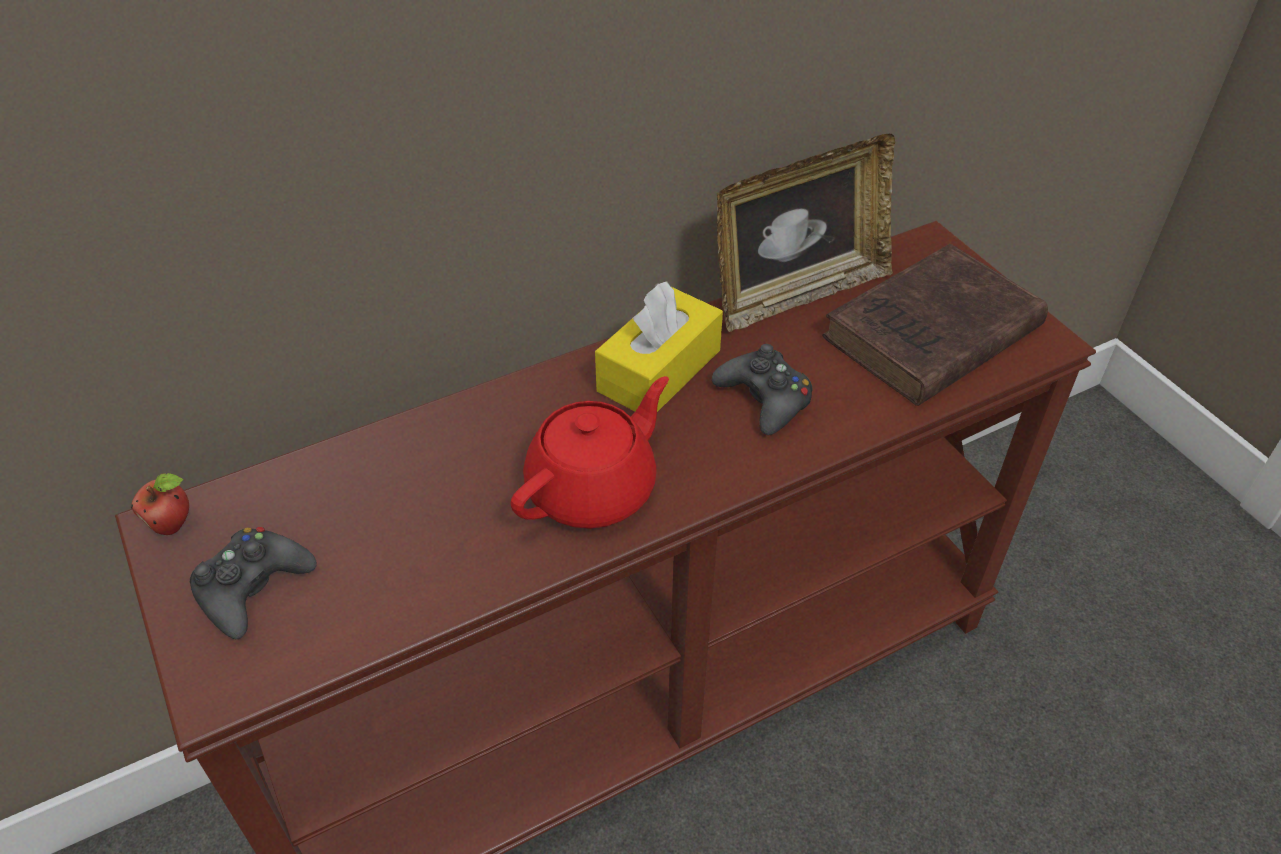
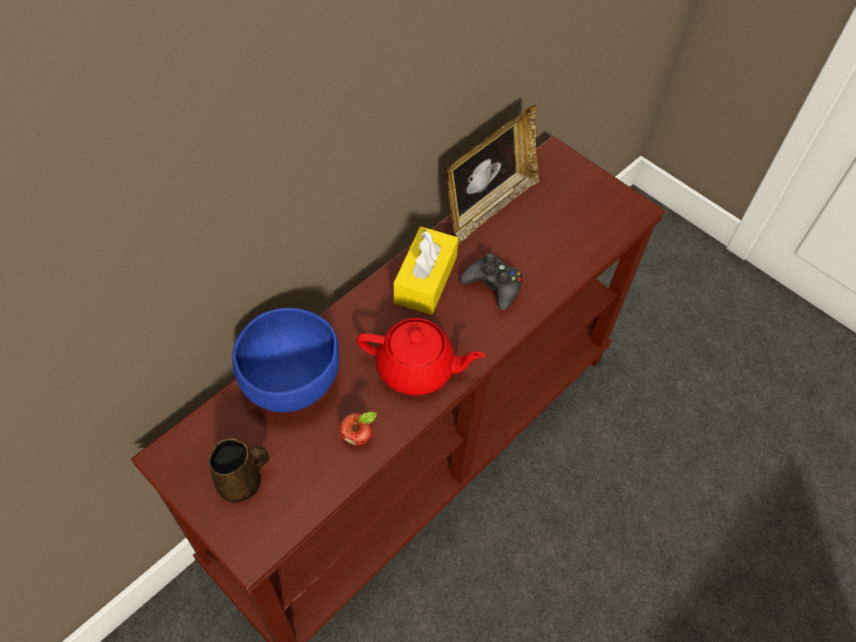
camera: 20 degrees left, 10 degrees up
(174, 524) = (173, 456): apple -> apple (358, 437)
(252, 588) = (242, 483): black game controller -> brown mug
(395, 466) = (292, 383): none -> blue bowl
(594, 489) = (417, 369): red teapot -> red teapot turned 75 degrees clockwise
(928, 335) = (572, 221): brown book -> none

